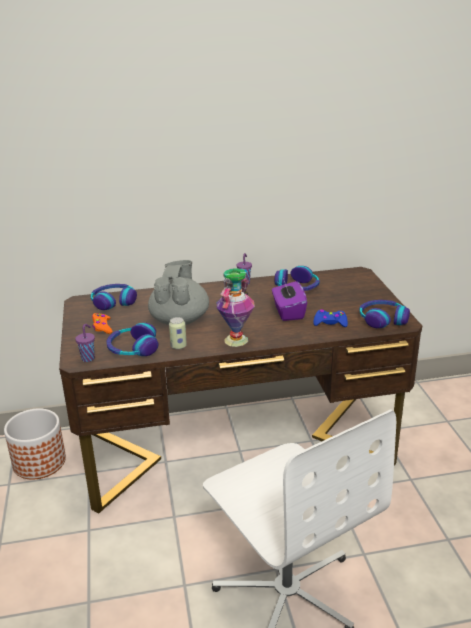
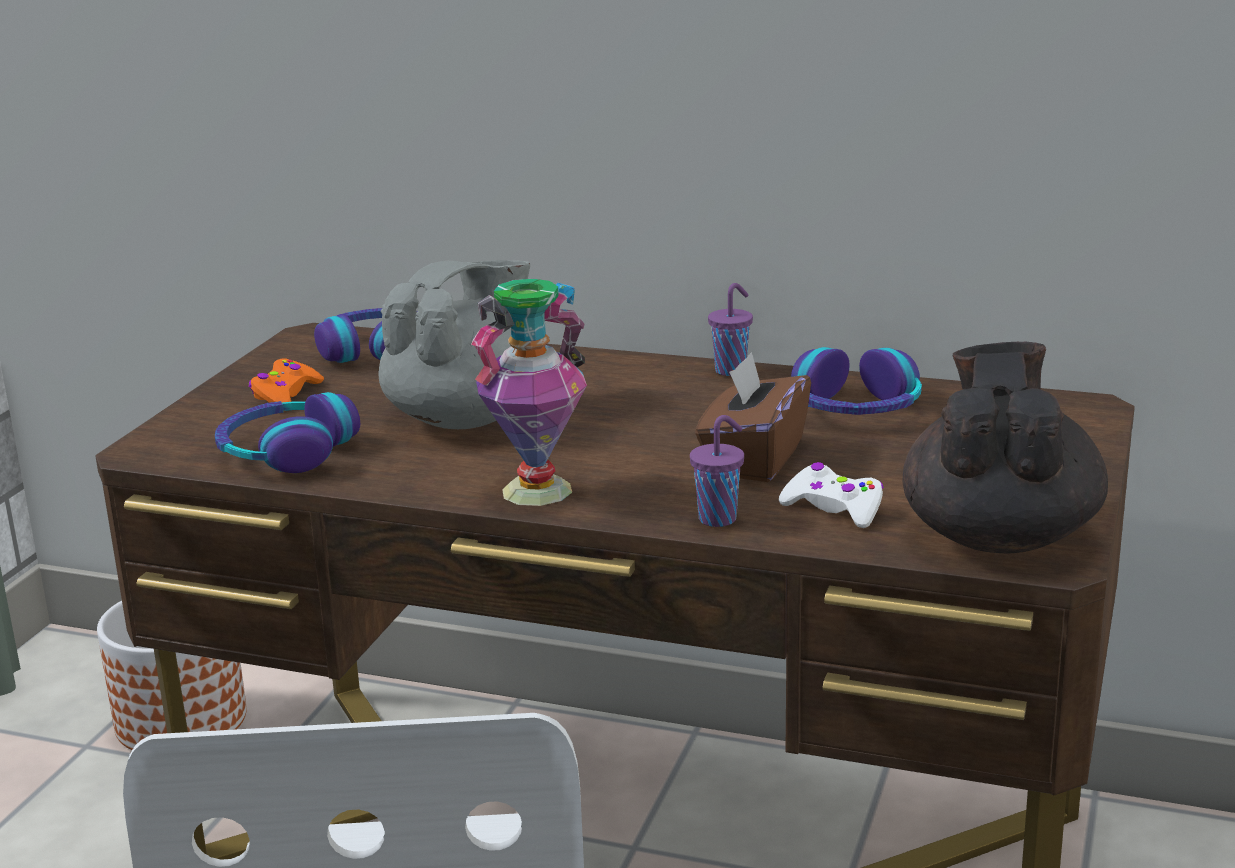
camera: 30 degrees right, 5 degrees down
(88, 358) = (174, 449): purple cup -> purple cup (719, 518)
(178, 346) = (388, 471): can -> none
(288, 312) = (753, 459): purple tissue box -> brown tissue box
(330, 322) = (834, 508): blue game controller -> white game controller
(382, 319) = (999, 535): headphones -> black teapot

